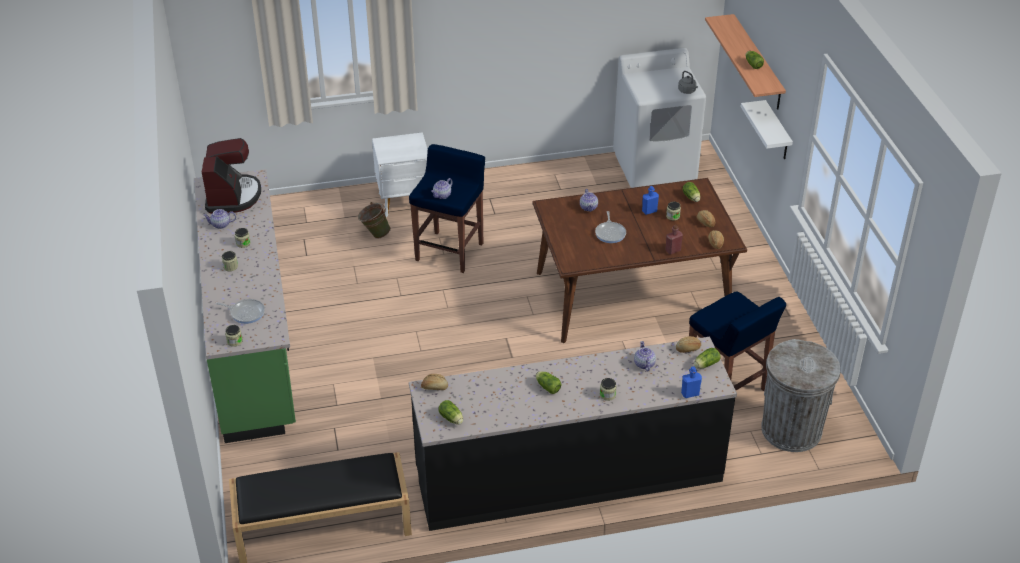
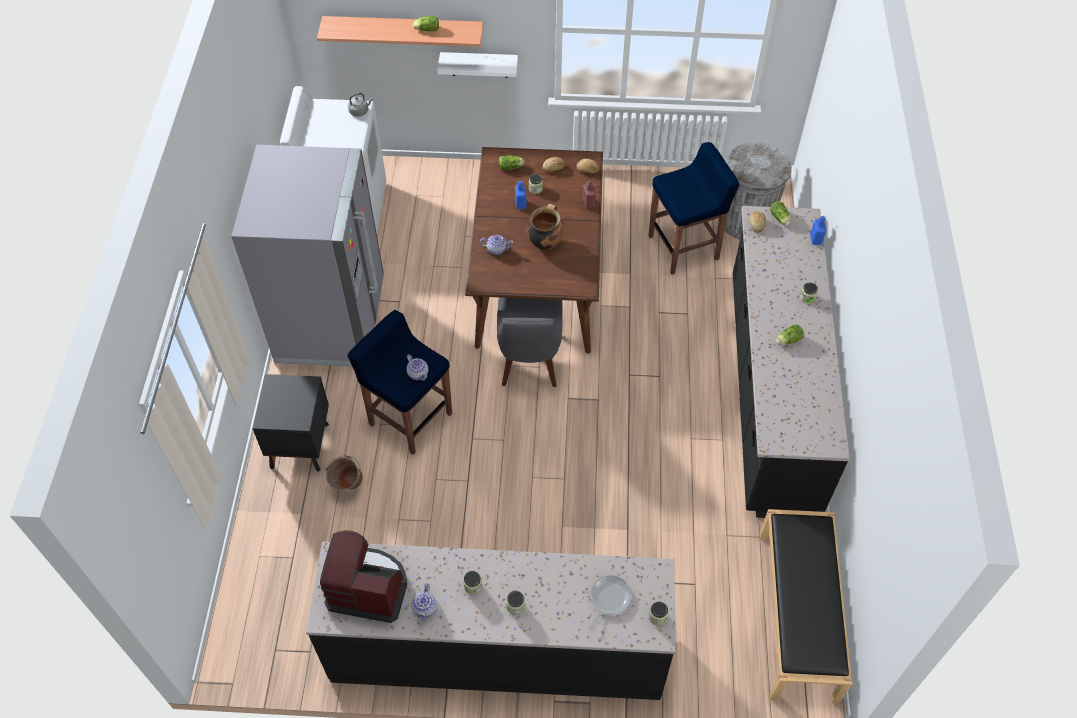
camera: 75 degrees left, 15 degrees up
(253, 342) = (498, 649): green counter -> black counter
(405, 202) = (301, 445): white nightstand -> black nightstand
(434, 387) = (771, 432): bread -> none
(452, 419) = (820, 427): lettuce -> none
(530, 189) = (331, 321): none -> grey fridge
(536, 307) = (529, 362): none -> grey chair
(610, 233) = (545, 243): frying pan -> cooking pot
(644, 364) = (770, 261): teapot -> none

